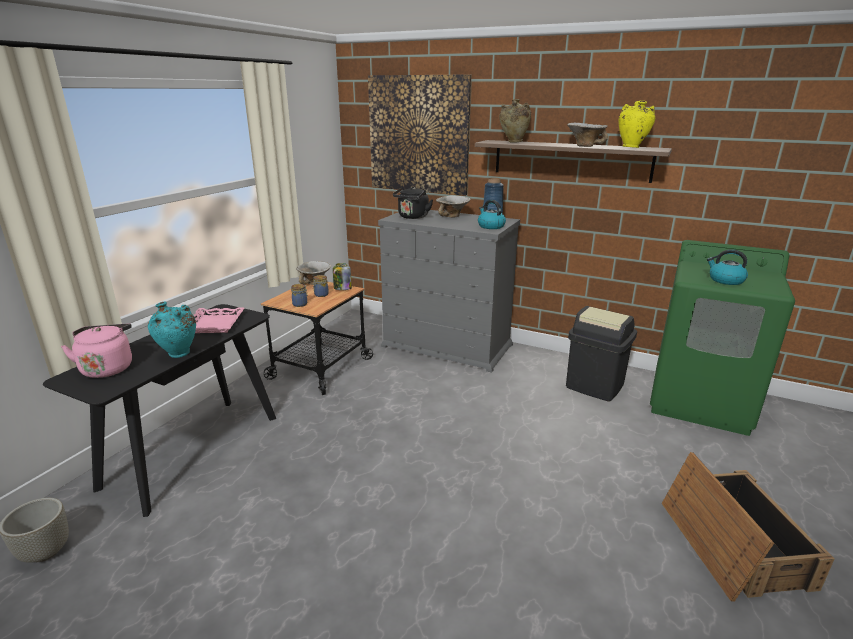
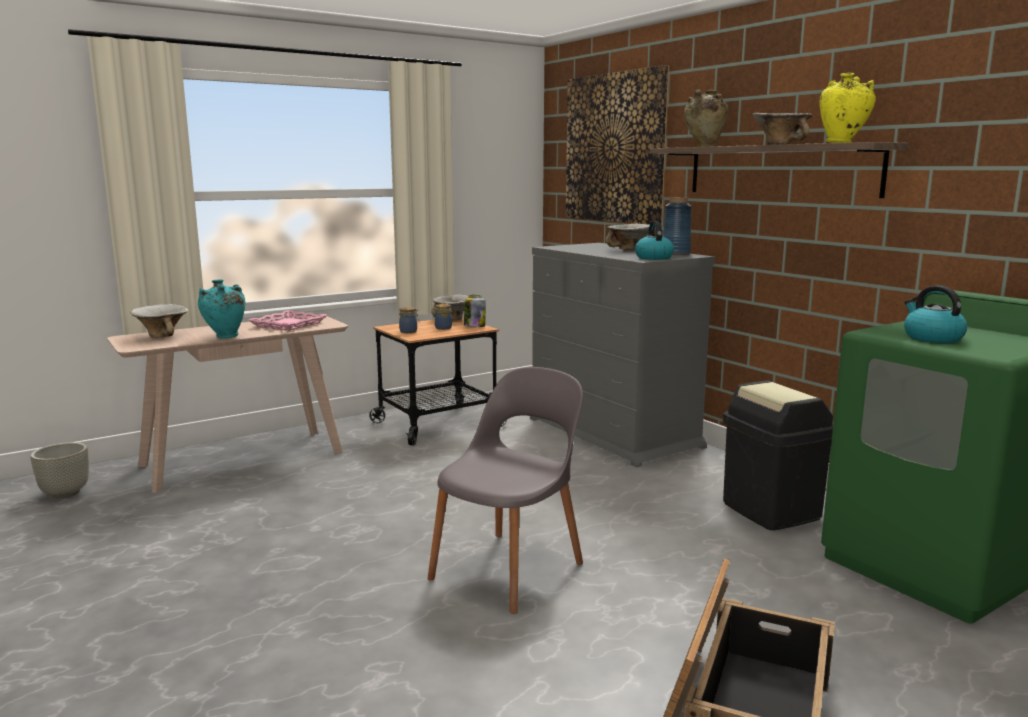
camera: 30 degrees right, 10 degrees down
(108, 368) = (163, 336): pink kettle -> bowl
(193, 450) = (243, 459): black console table -> beige console table
(412, 217) = (577, 247): black kettle -> none
(510, 487) = (509, 569): none -> grey chair

